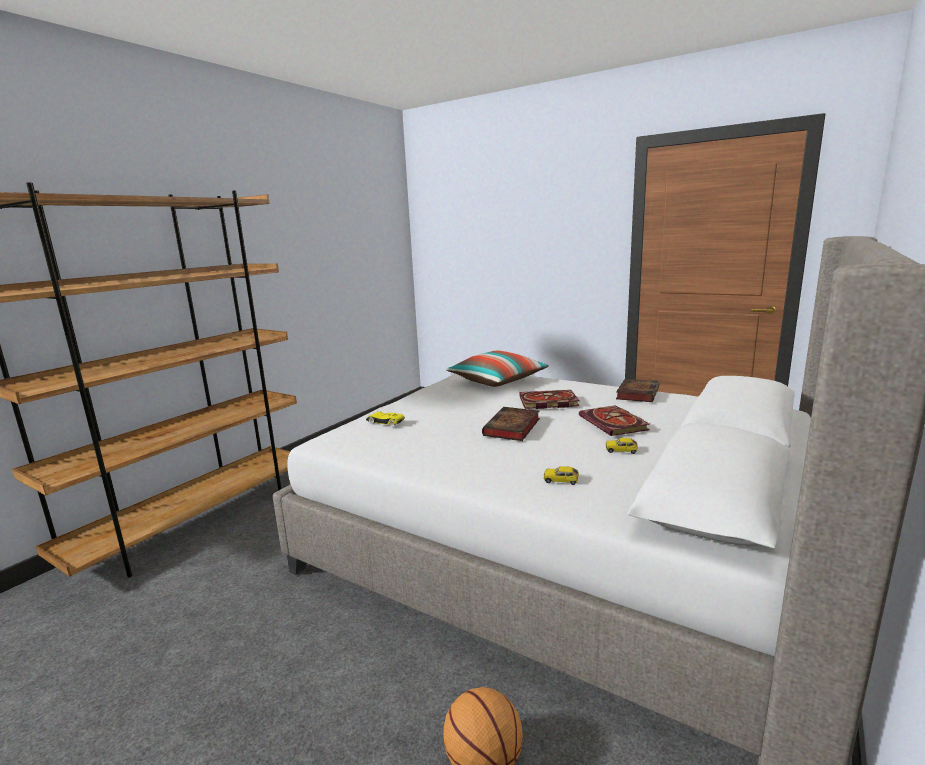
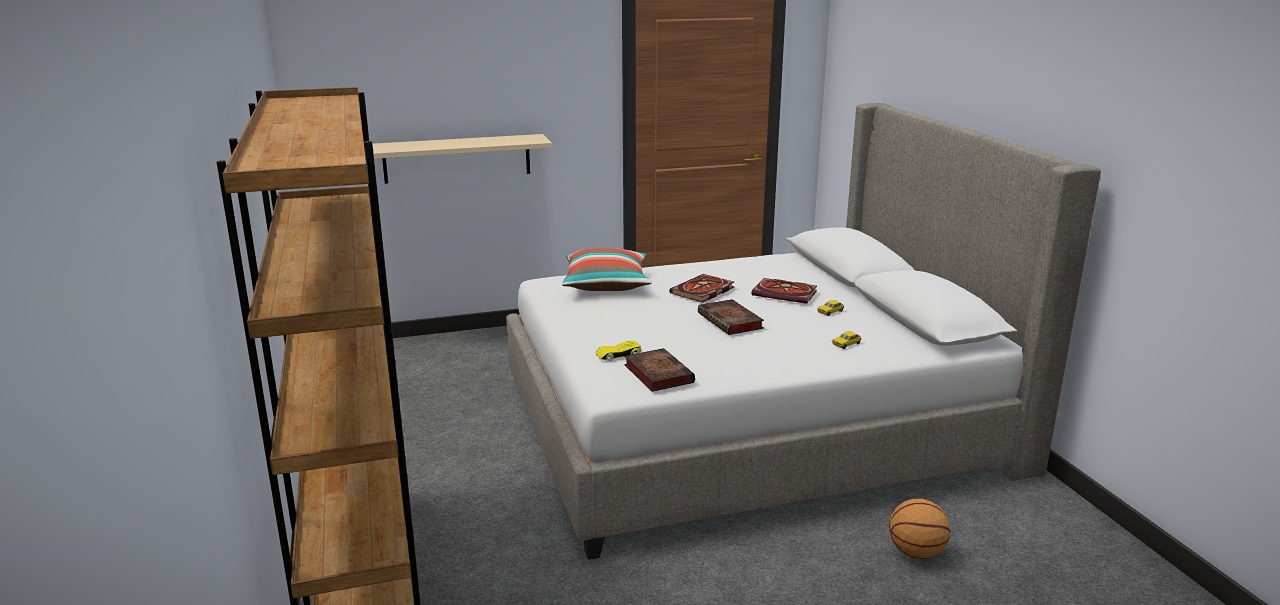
camera: 50 degrees left, 5 degrees up
(503, 285) = (457, 158): none -> beige shelf
(637, 393) = (740, 263): book -> book (657, 373)

